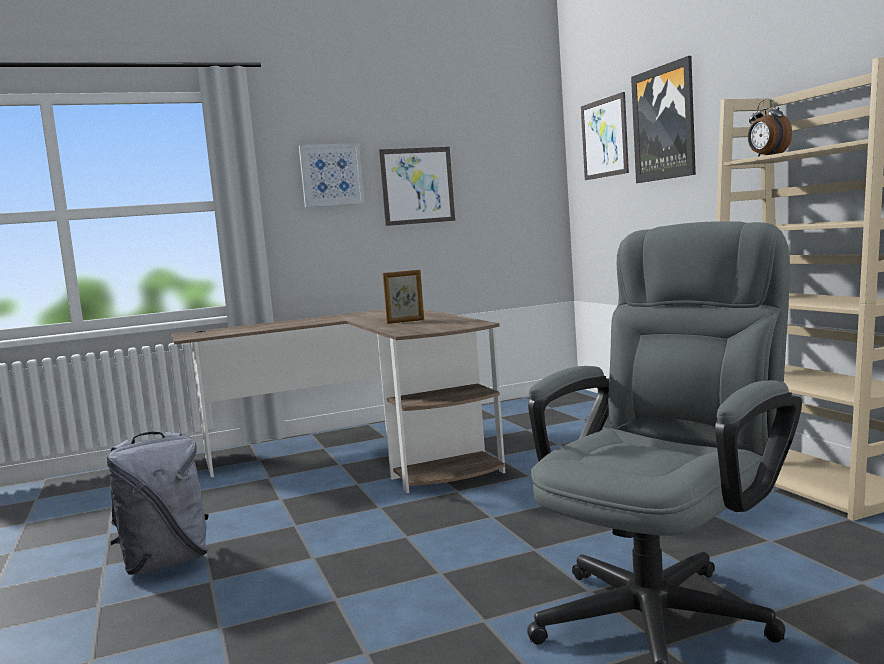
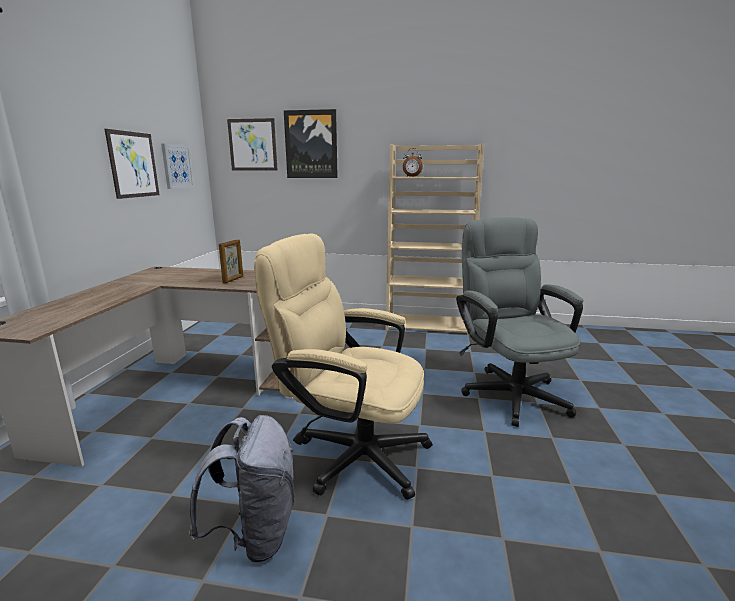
camera: 60 degrees left, 10 degrees up
(328, 556) = (351, 453): none -> beige office chair
(331, 175) = (70, 148): picture -> picture (177, 166)

